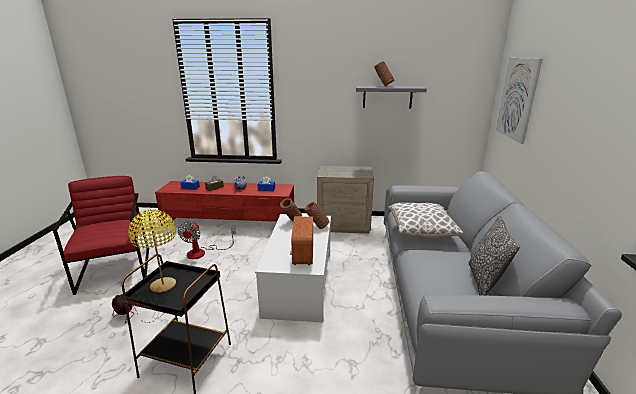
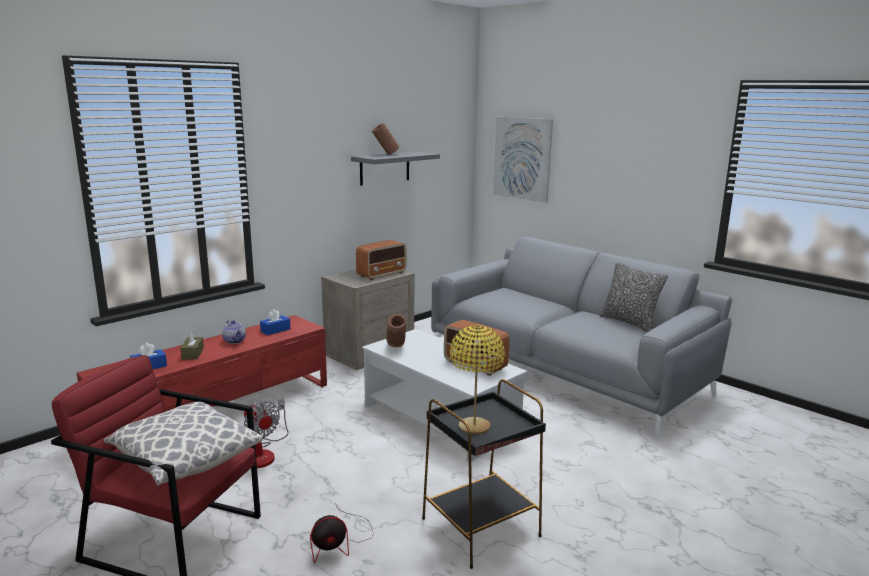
camera: 50 degrees left, 5 degrees down
(317, 227) = (431, 342): brown vase -> none
(353, 173) = (382, 274): none -> radio
(421, 230) = (525, 308): pillow -> pillow (185, 460)

